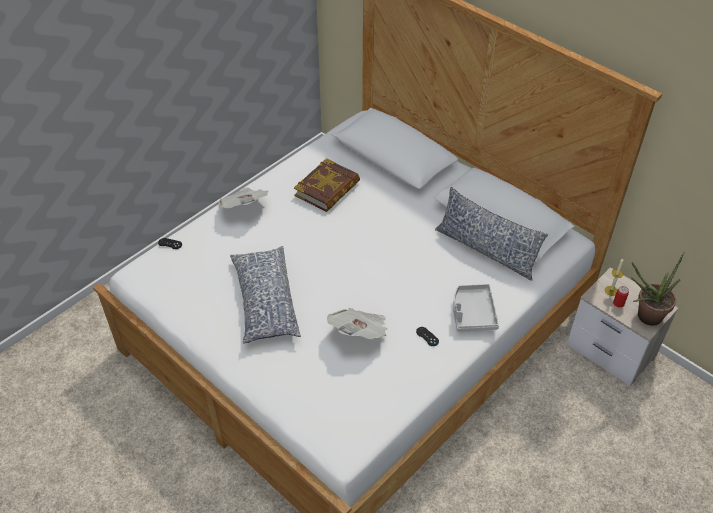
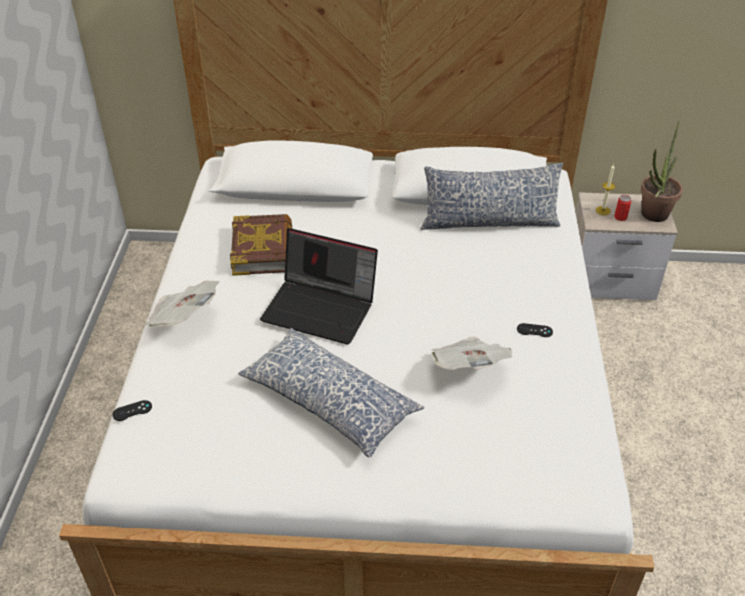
camera: 40 degrees left, 5 degrees down
(318, 245) = (321, 308): none -> laptop
(472, 313) = (547, 284): grey tray -> none

